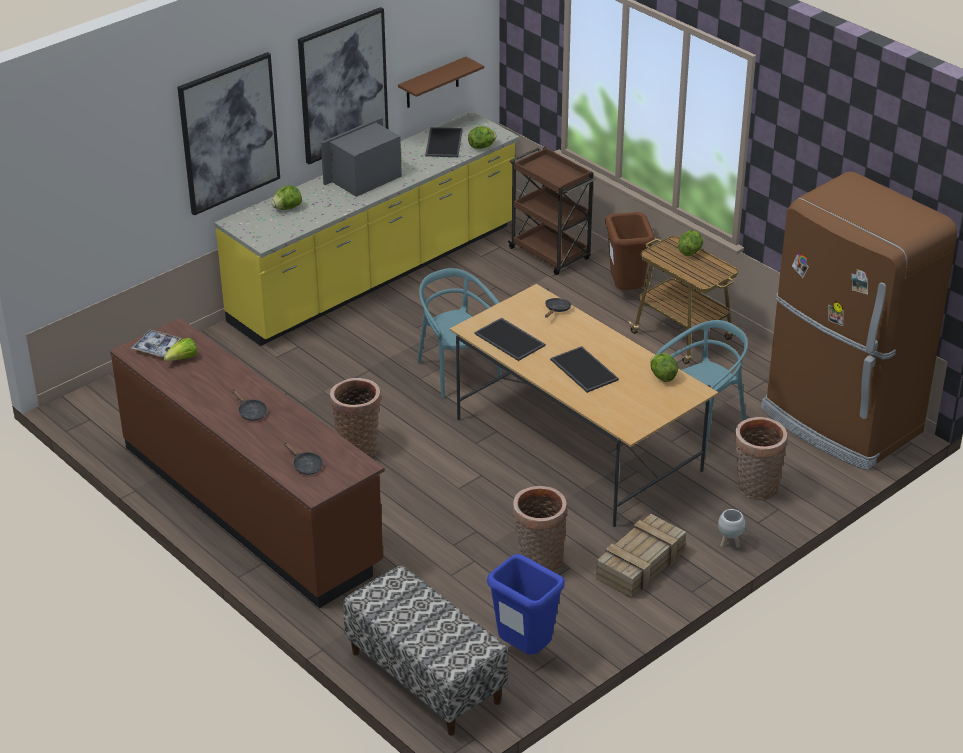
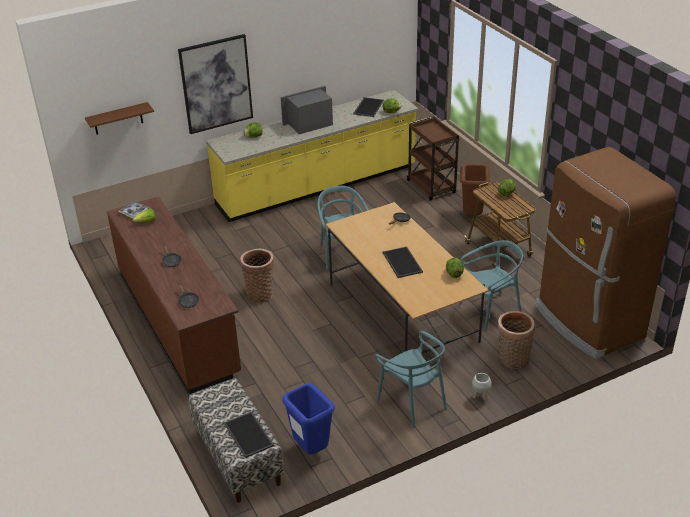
camera: 15 degrees right, 0 degrees up
(343, 85) = (300, 62): picture -> none
(432, 83) = (366, 68): brown shelf -> brown shelf (118, 119)
(511, 339) = (362, 236): tray -> tray (249, 434)
(539, 560) = (346, 387): basket -> none
(640, 566) = (412, 402): crate -> turquoise chair

